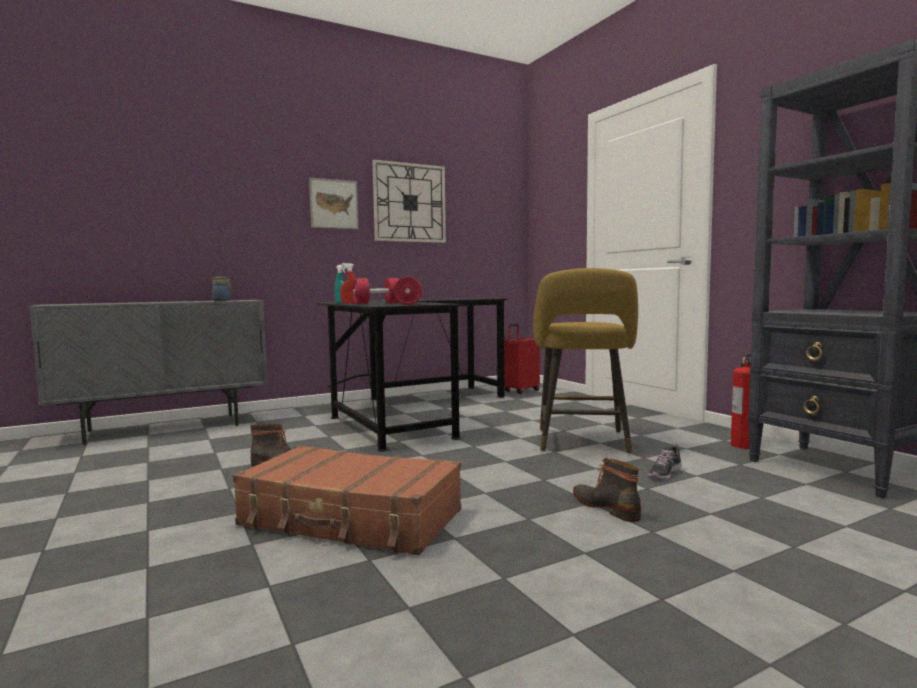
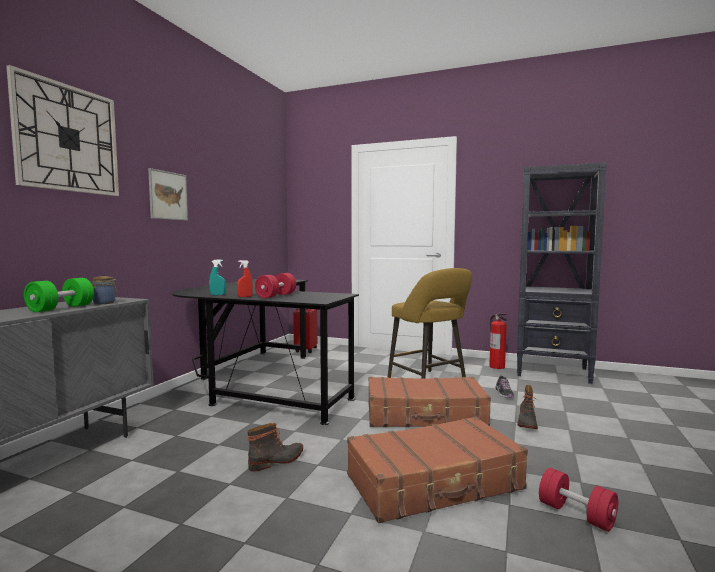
camera: 40 degrees left, 0 degrees up
(182, 301) = (61, 308): none -> green dumbbell
(408, 304) = (320, 296): red dumbbell -> red dumbbell (576, 514)
(409, 203) = (221, 197): wall clock -> wall clock (67, 138)
(494, 468) = (425, 415): none -> brown suitcase
(606, 507) = (526, 422): boot -> boot turned 90 degrees counterclockwise

